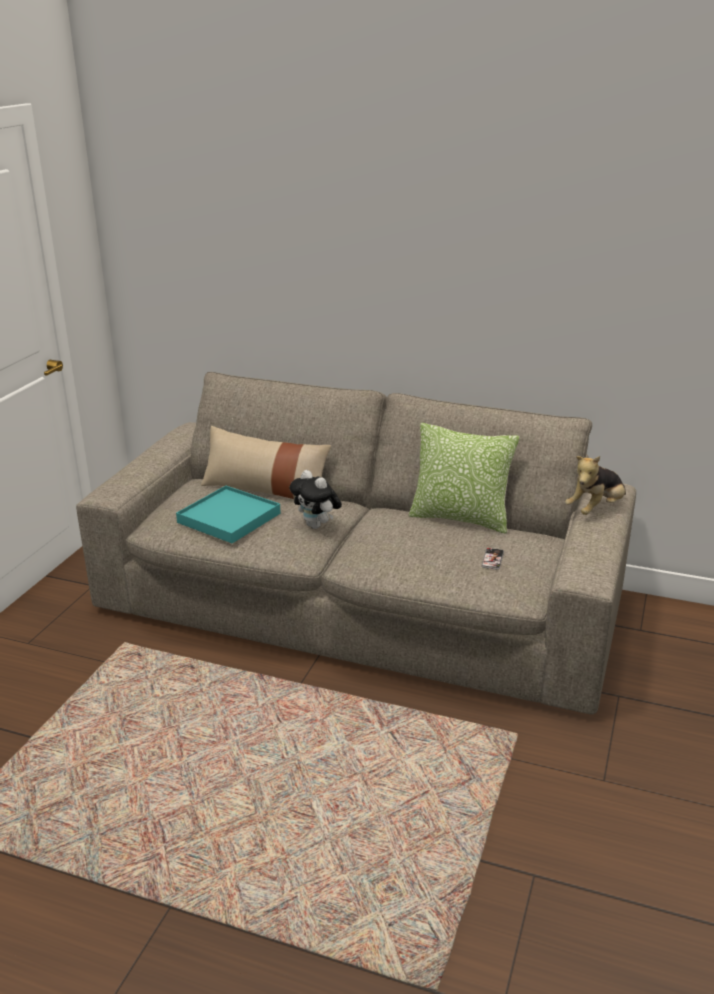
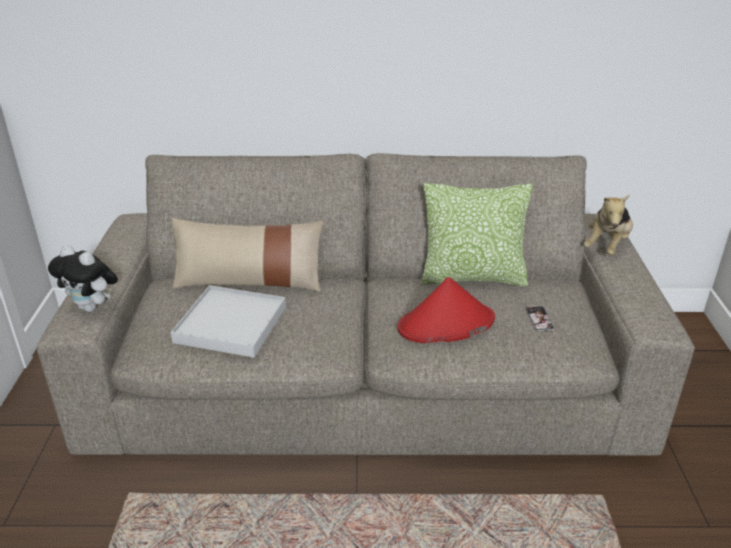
camera: 20 degrees left, 5 degrees up
(229, 518) = (231, 324): turquoise tray -> white tray
(317, 526) = (334, 315): plush toy -> plush toy (92, 307)
(405, 548) = (446, 324): none -> red hat

